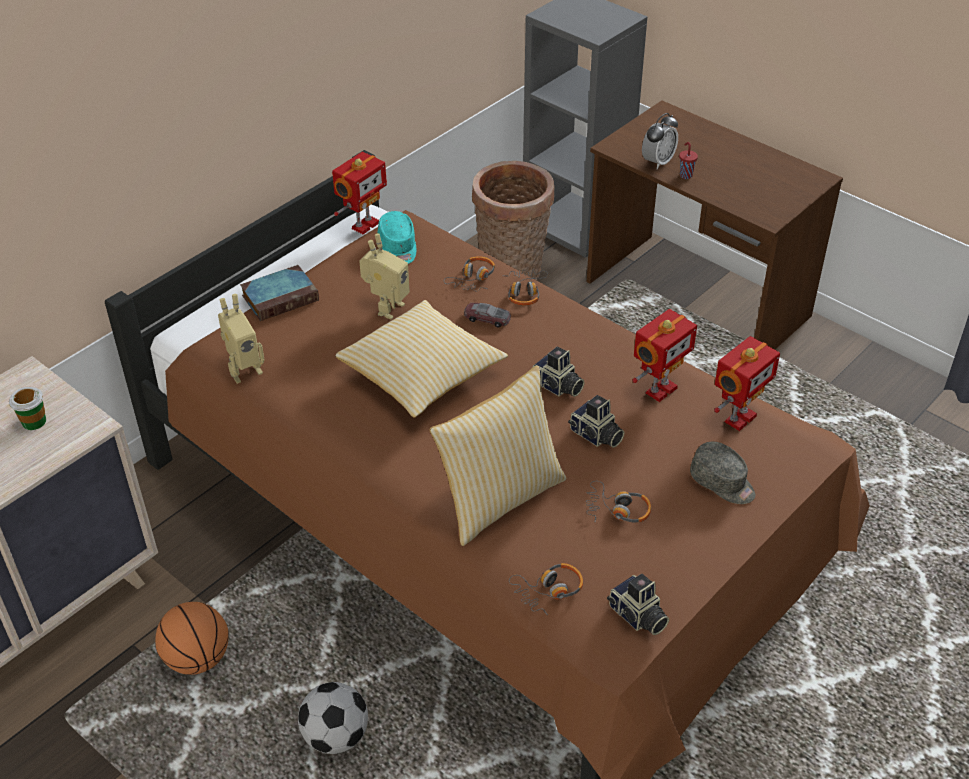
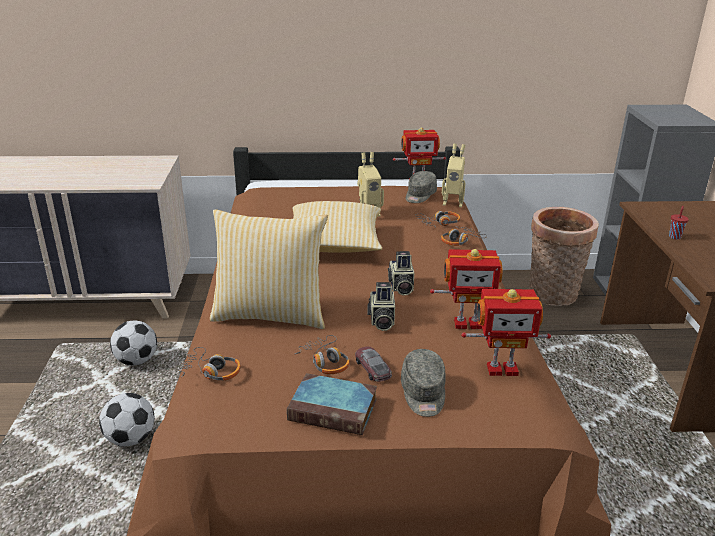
camera: 45 degrees right, 15 degrees down
(34, 421) = (134, 173): cup -> none
(197, 658) = (137, 360): basketball -> football
(244, 370) = (256, 204): toy robot -> toy robot (453, 202)
(281, 297) = (325, 188): book -> book (335, 409)
(398, 248) = (420, 195): turquoise cap -> grey cap
(487, 318) = (415, 240): toy car -> toy car (373, 368)
(637, 617) = (232, 421): camera -> none
(658, 162) = (662, 224): alarm clock -> none

